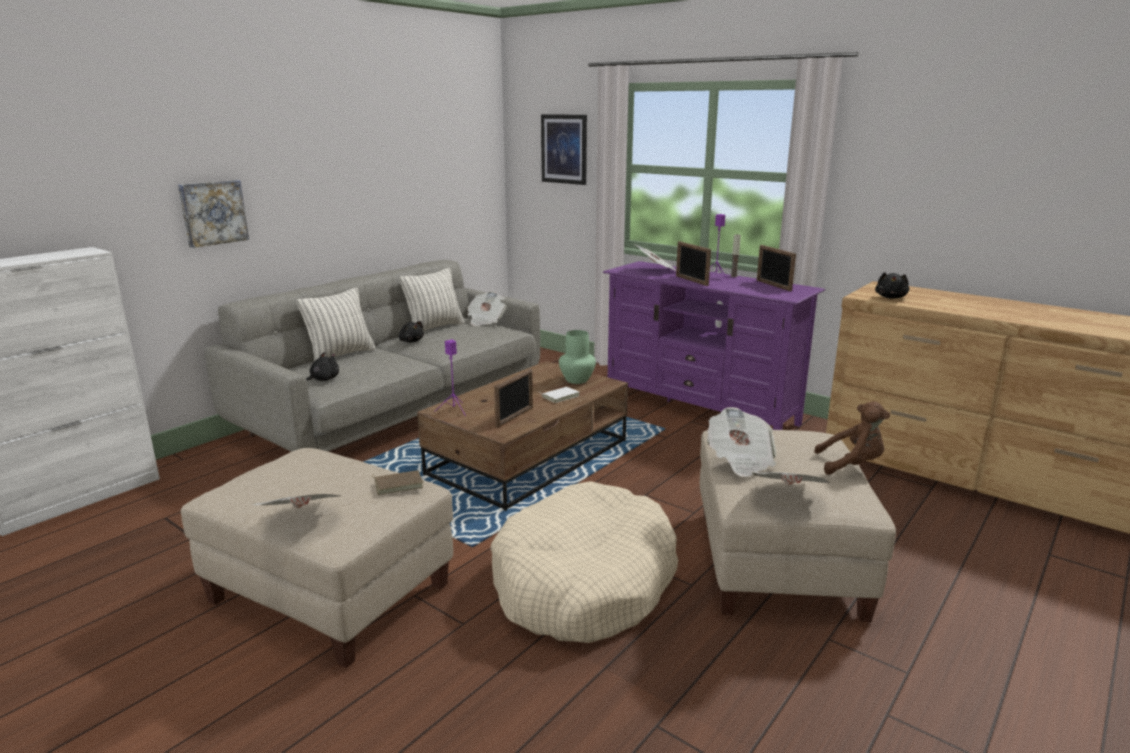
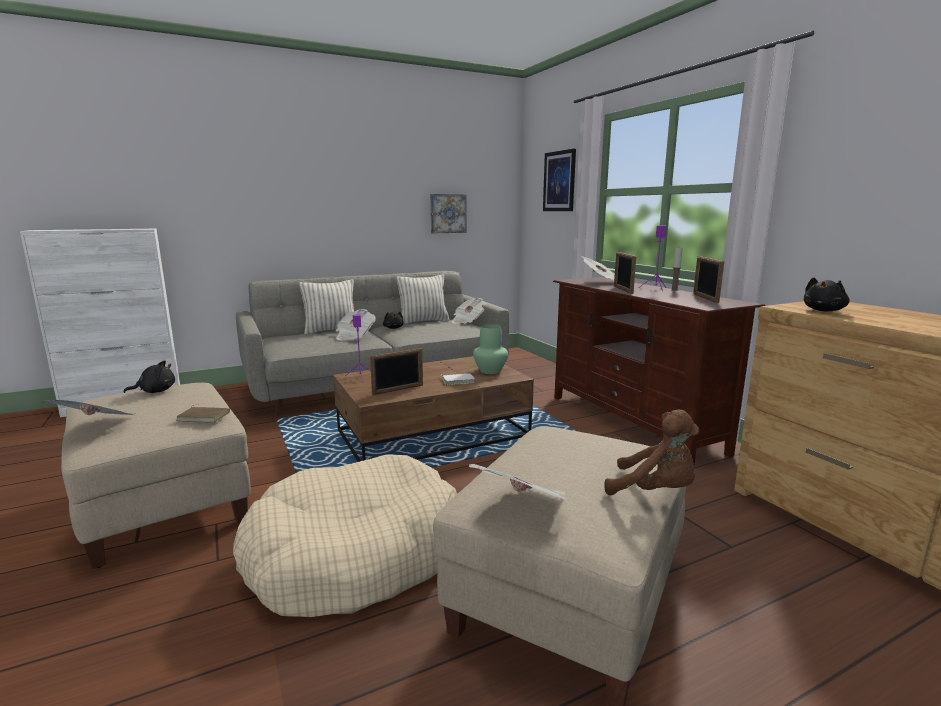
camera: 25 degrees right, 5 degrees down
(213, 213) = (252, 214): picture -> picture (447, 213)
(323, 380) = (294, 343): black plush toy -> black plush toy (155, 391)
(700, 409) = (633, 423): purple tv stand -> brown tv stand
(740, 460) = (522, 457): newspaper -> newspaper (354, 336)

